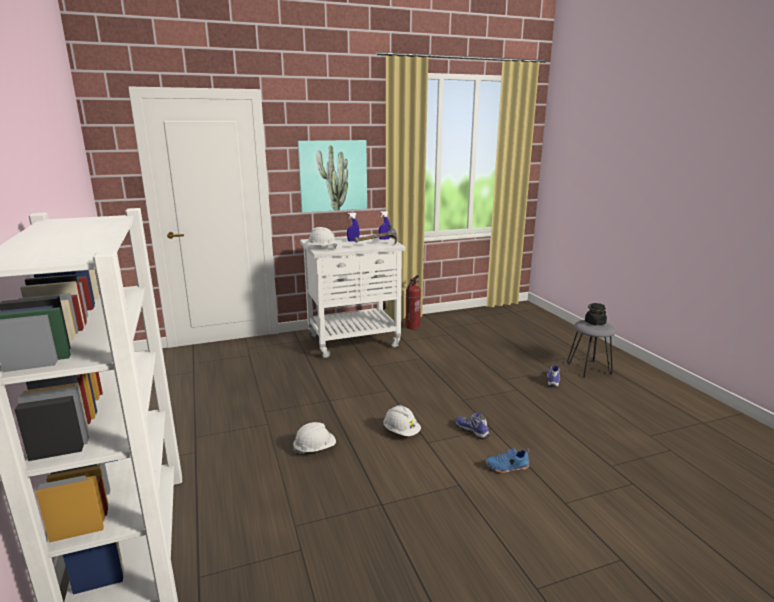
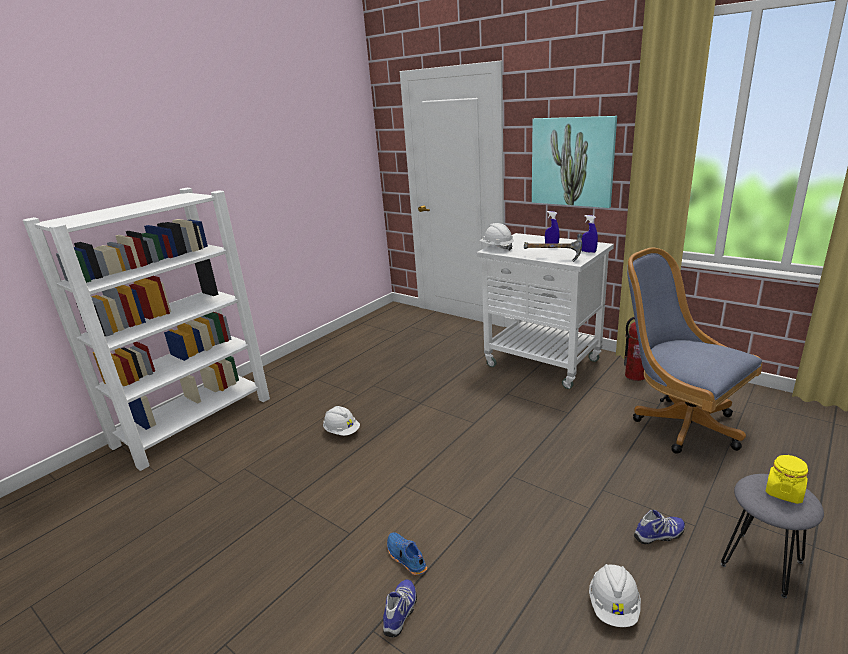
camera: 60 degrees right, 5 degrees up
(401, 432) = (407, 462): white hard hat -> white hard hat (614, 606)
(471, 337) = (678, 423): none -> blue office chair
(472, 431) = (454, 506): shoe -> shoe (401, 612)
(595, 323) = (784, 492): black jar -> yellow jar

